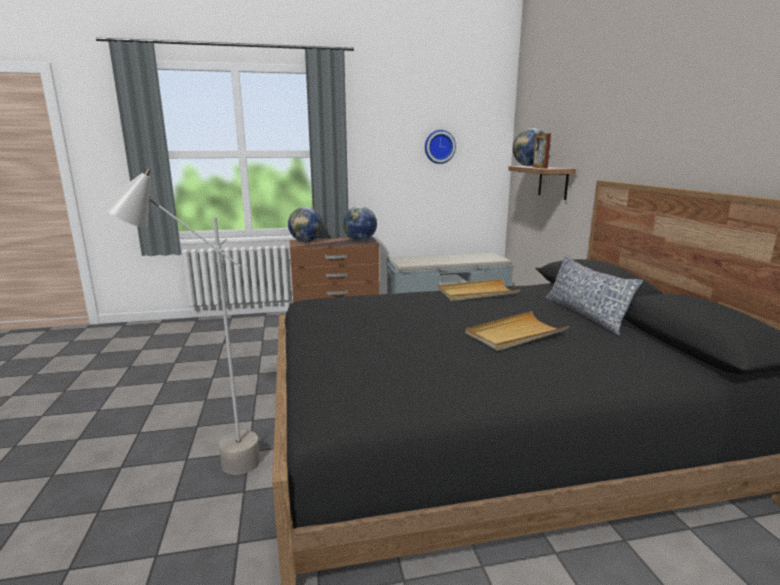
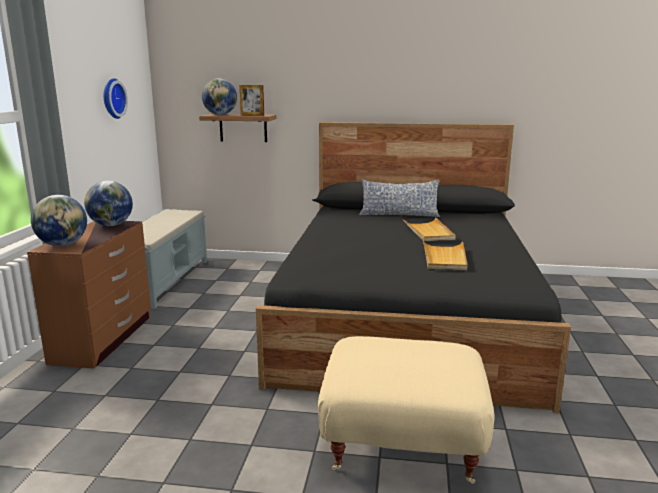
camera: 70 degrees left, 0 degrees up
(207, 469) = (403, 443): grey floor lamp -> beige ottoman
(477, 293) = (332, 226): beige tray -> beige tray (444, 258)

